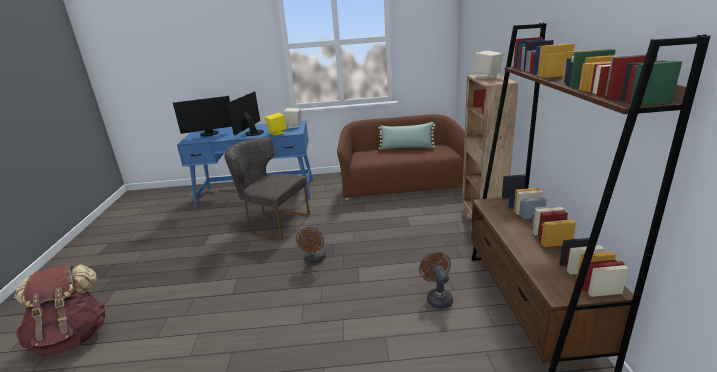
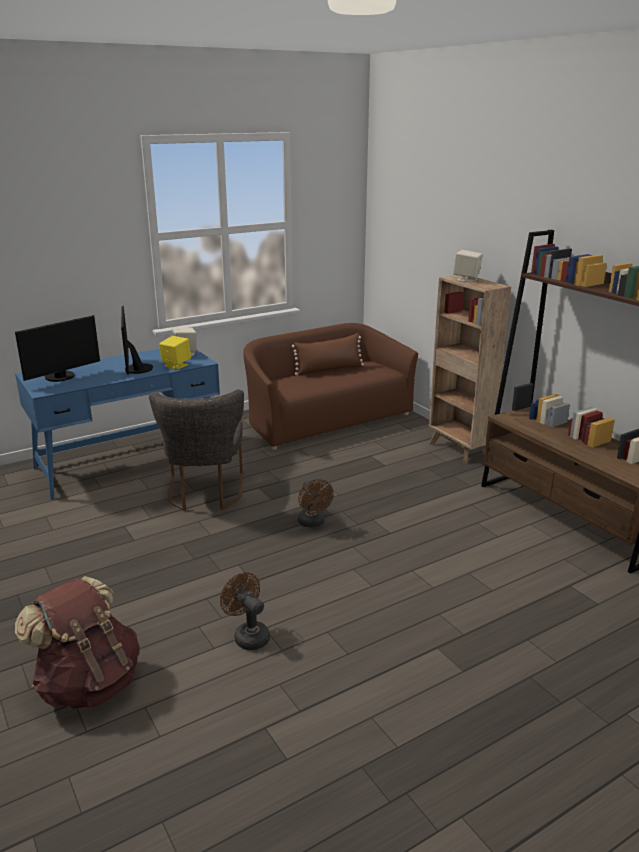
camera: 30 degrees left, 0 degrees up
(273, 223) = (205, 494): grey chair -> grey chair turned 90 degrees counterclockwise
(407, 147) = (329, 370): green pillow -> brown pillow
(437, 297) = (483, 527): brown fan -> brown fan (248, 635)

